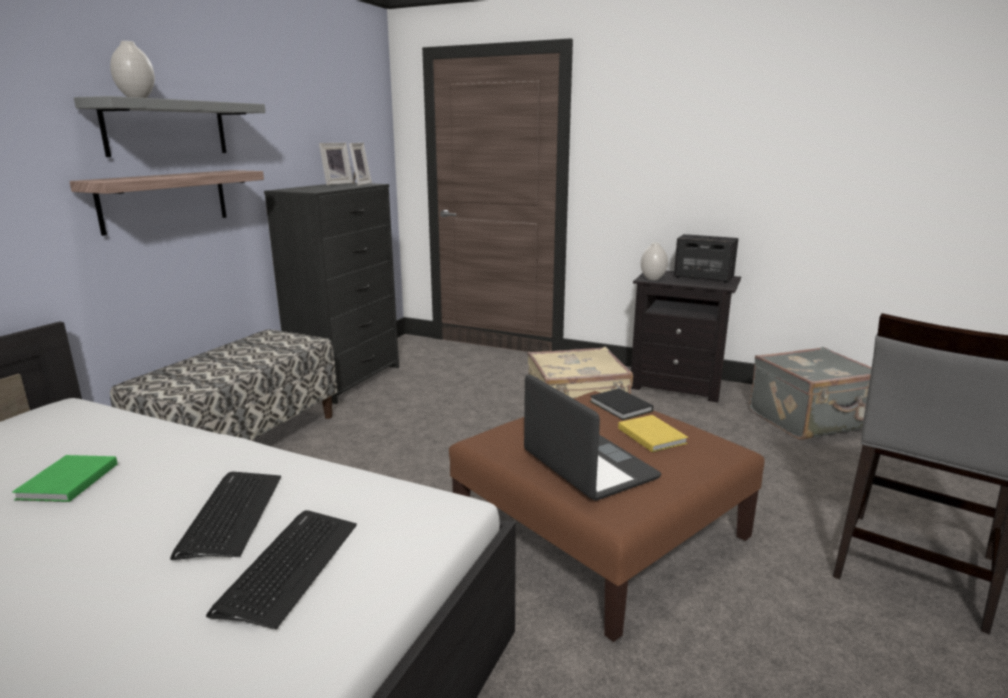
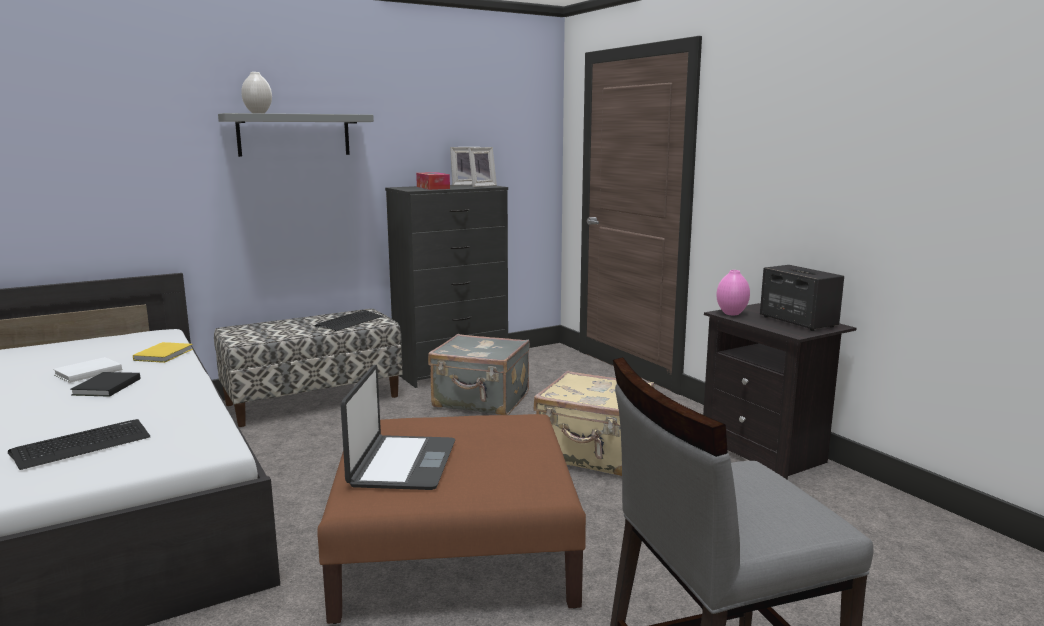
camera: 35 degrees right, 5 degrees down
(65, 482) = (86, 372): green book -> white book
(165, 200) = (285, 191): shelf -> none
(231, 514) = (113, 411): keyboard -> keyboard (349, 322)
(321, 188) = (433, 187): none -> tissue box
(621, 407) = (527, 431): black book -> black book (105, 387)
(651, 435) = (502, 459): yellow book -> yellow book (165, 354)
(653, 279) = (732, 313): white vase -> pink vase
(810, 421) = (876, 536): grey suitcase -> grey suitcase (481, 401)

